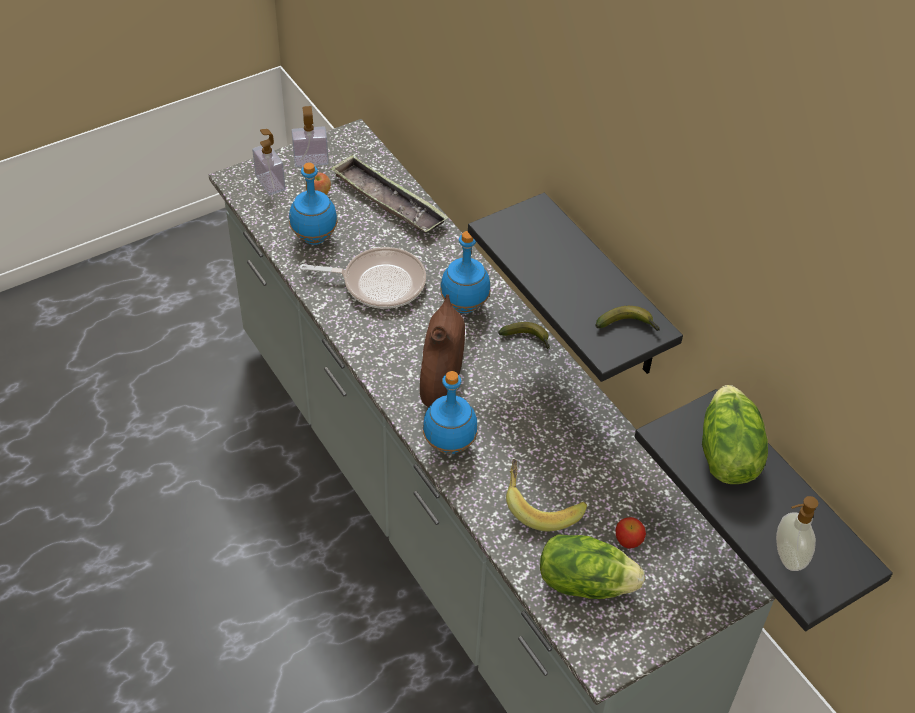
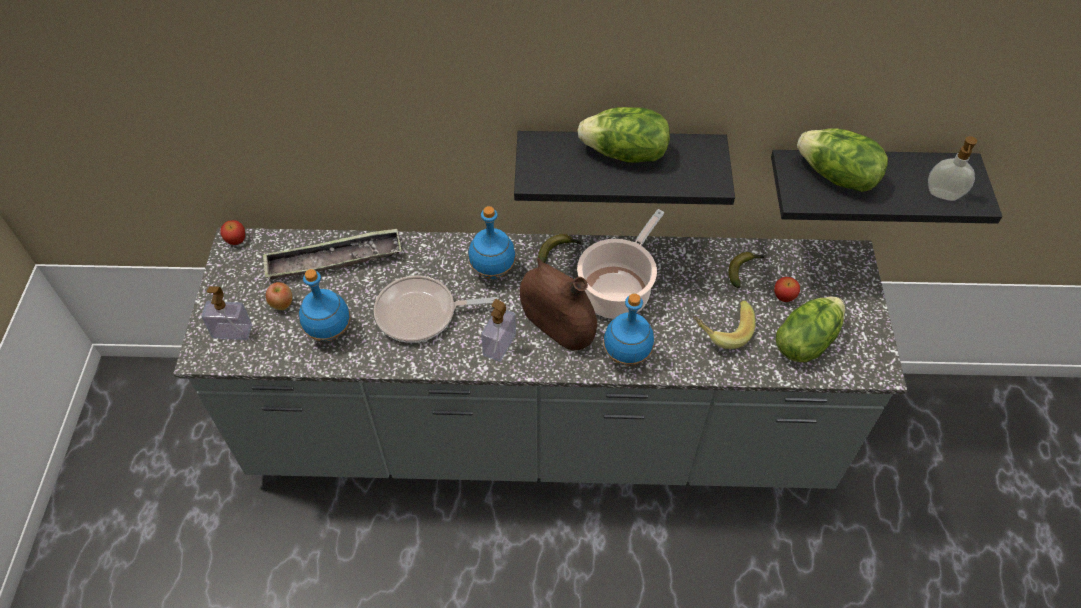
camera: 55 degrees left, 5 degrees up
(311, 160) = (234, 288): soap dispenser -> soap dispenser (499, 345)
(357, 135) = (236, 240): none -> apple
(379, 283) = (421, 314): frying pan -> frying pan turned 135 degrees counterclockwise
(519, 403) = (617, 290): none -> cooking pot
(583, 273) = (625, 154): none -> lettuce
(628, 325) = (697, 157): banana -> banana (744, 270)

